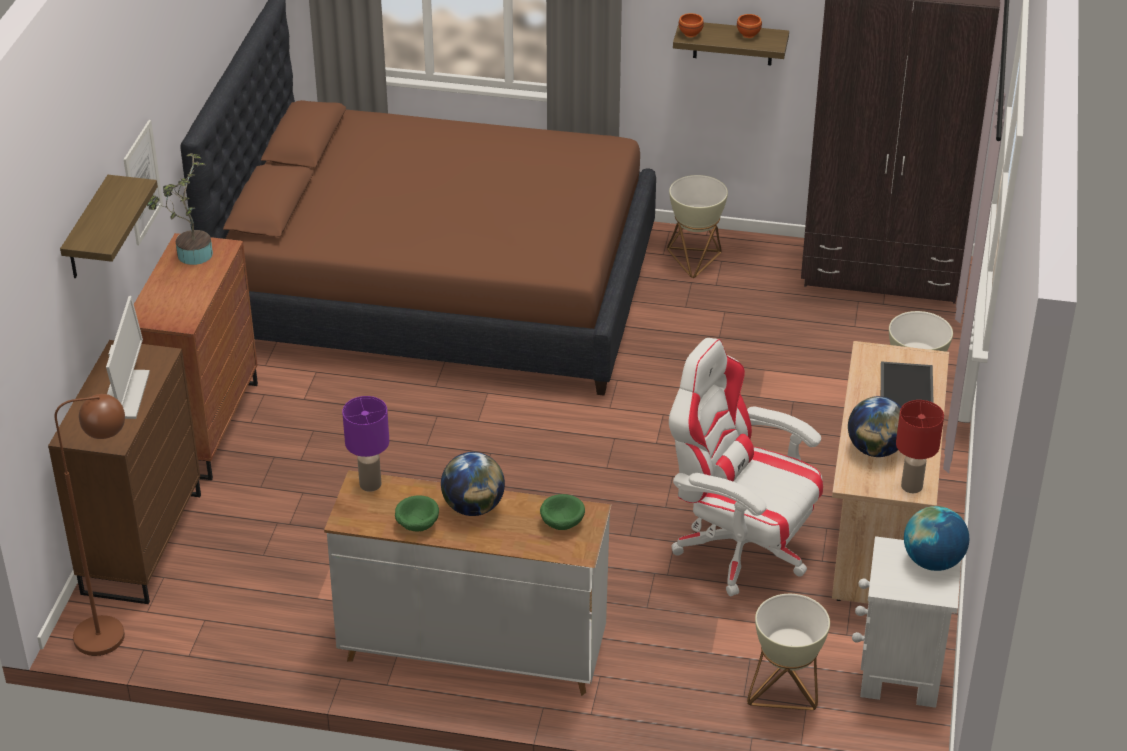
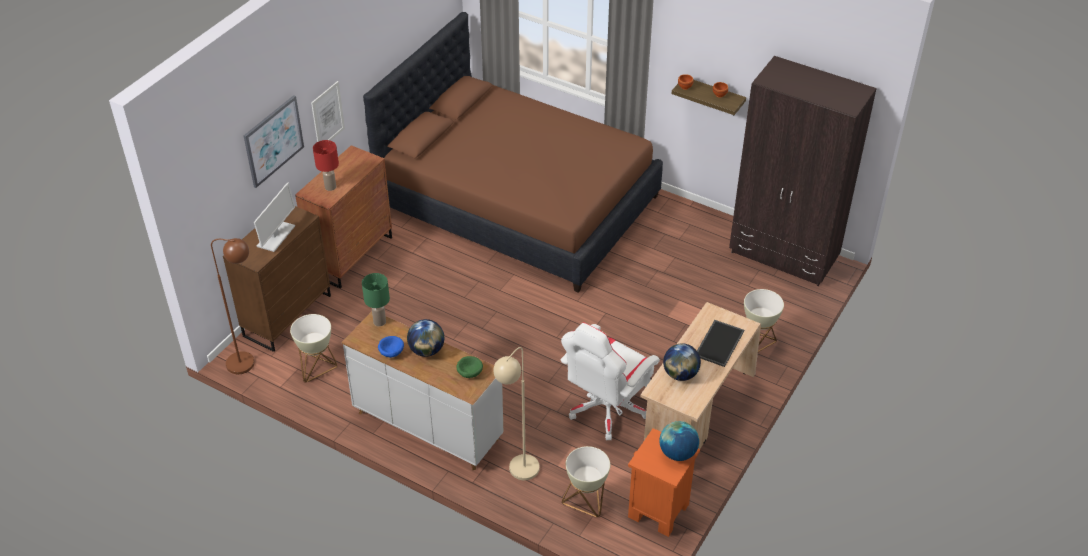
camera: 20 degrees right, 5 degrees up
(87, 230) = (273, 141): shelf -> picture
(190, 255) = (352, 161): potted plant -> none
(370, 484) = (379, 322): purple table lamp -> green table lamp
(416, 525) = (391, 352): green bowl -> blue bowl
(659, 682) = (519, 475): none -> beige floor lamp
(695, 259) = (675, 220): planter -> planter (317, 367)
(742, 549) = (607, 408): white office chair -> white office chair turned 105 degrees counterclockwise
(898, 675) = (657, 510): white nightstand -> orange nightstand
(911, 486) = (688, 403): red table lamp -> red table lamp (330, 187)

